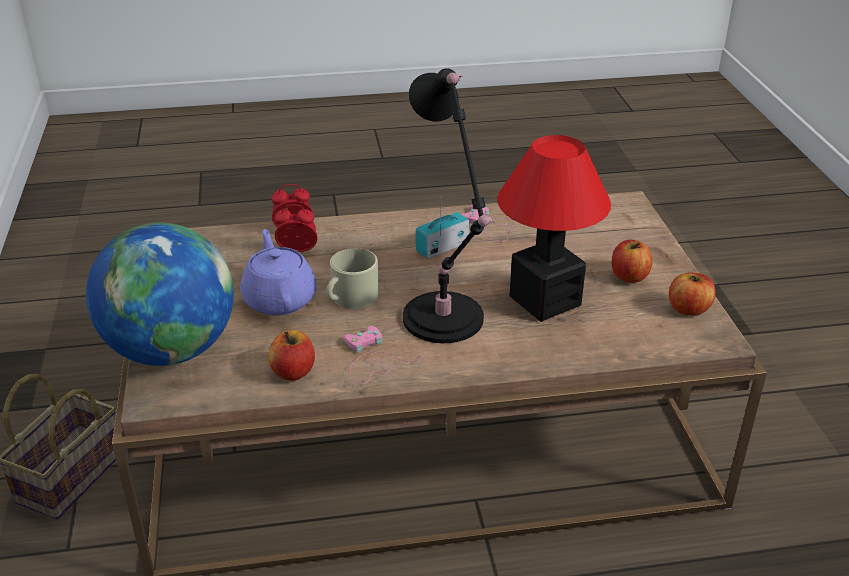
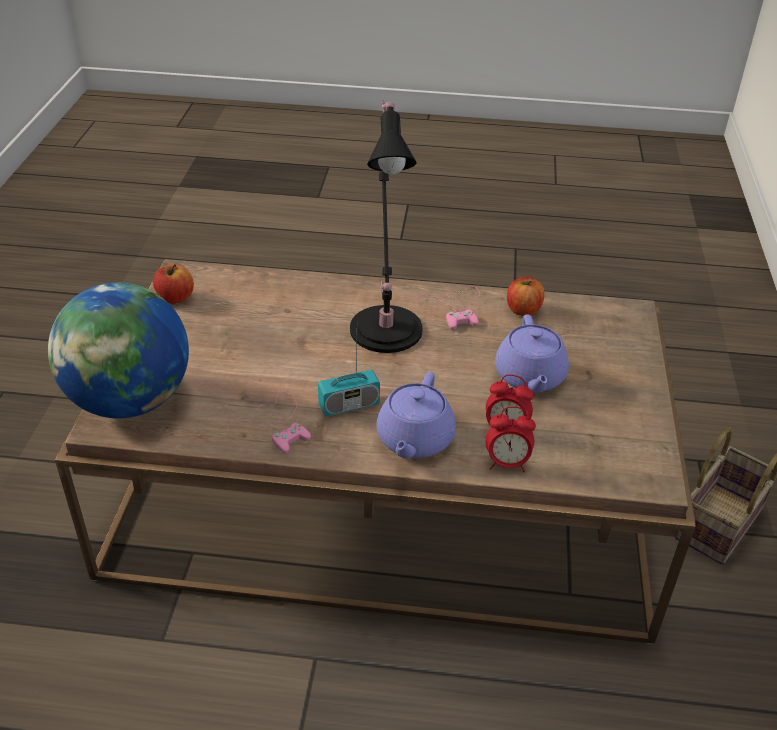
camera: 165 degrees left, 5 degrees up
(171, 350) = (626, 346): globe -> globe (130, 401)
(350, 298) = (462, 365): beige mug -> none
(374, 234) = (414, 440): none -> purple teapot
(544, 301) = (289, 327): table lamp -> none
(629, 276) = (193, 336): apple -> none

